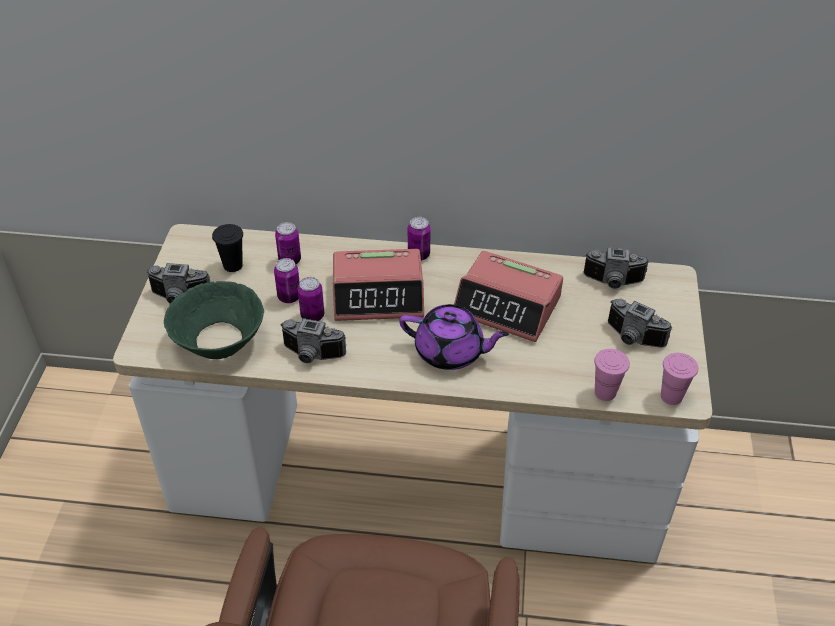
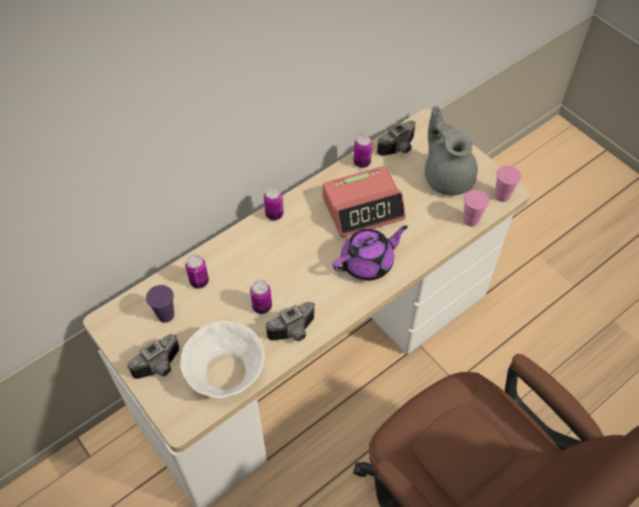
camera: 45 degrees left, 10 degrees up
(220, 340) = (225, 371): green bowl -> white bowl
(233, 265) = (165, 315): black cup -> purple cup
(289, 297) = (231, 306): can -> can (362, 162)
(379, 295) = (284, 260): alarm clock -> none
(632, 339) = (447, 177): camera -> grey teapot

